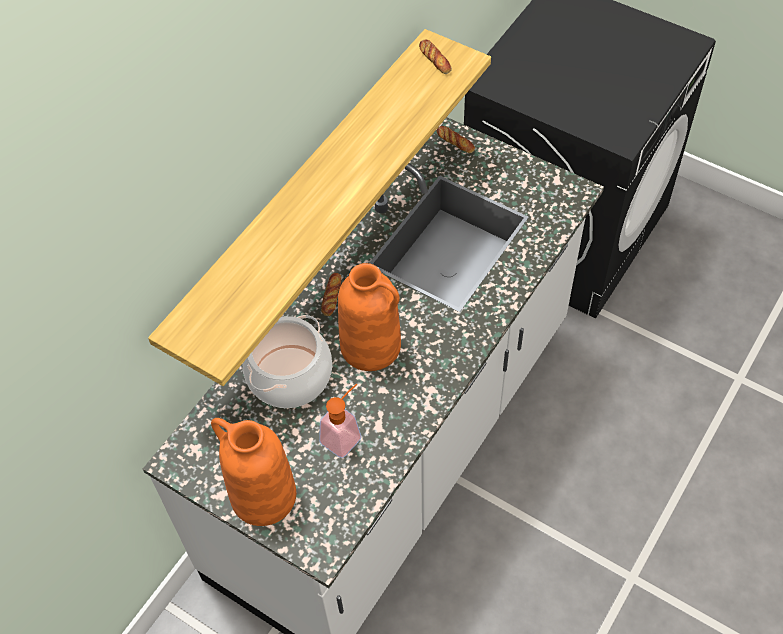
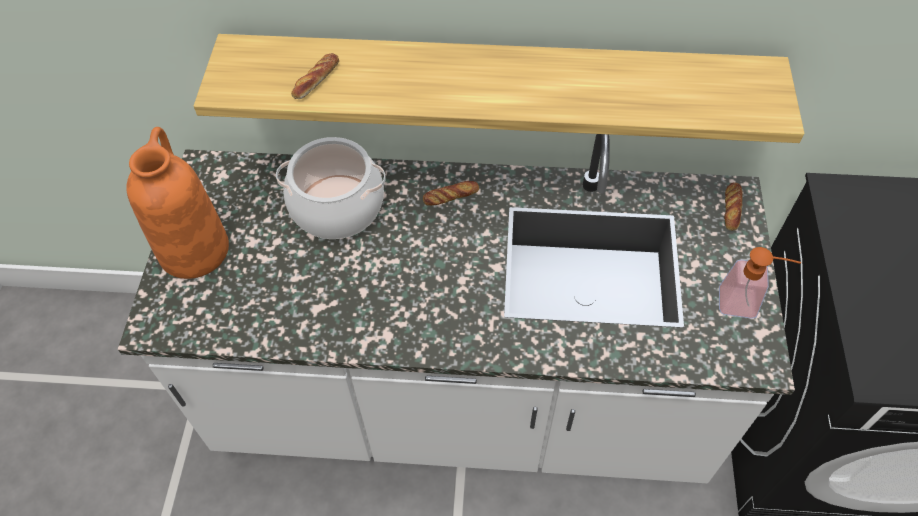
camera: 60 degrees right, 0 degrees up
(345, 435) = (292, 284): soap dispenser -> soap dispenser (745, 303)
(372, 346) = (411, 257): orange vase -> none
(435, 59) = (748, 85): bread -> bread (316, 80)

